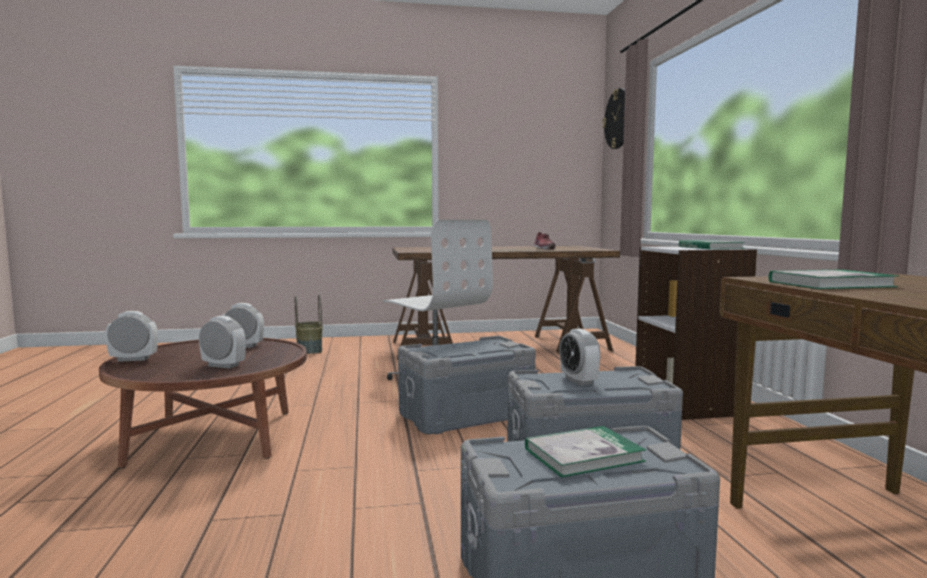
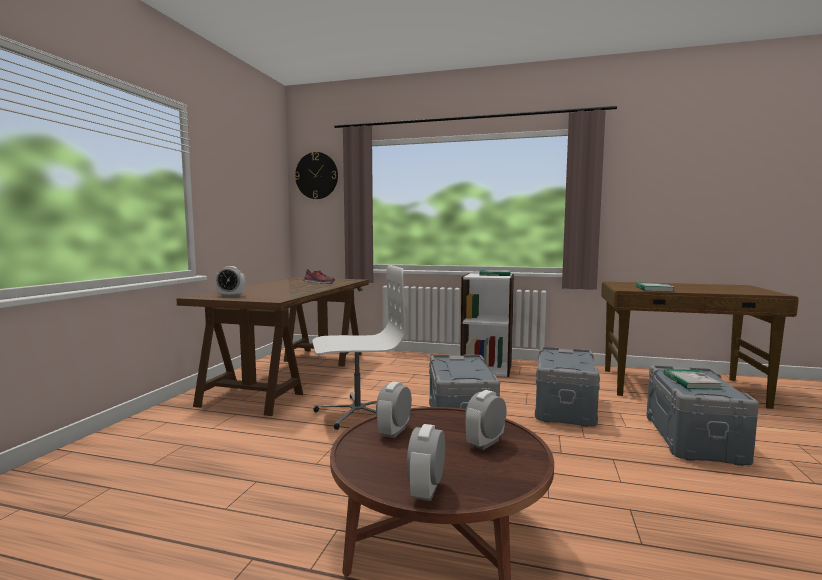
camera: 65 degrees left, 0 degrees up
(310, 349) = (137, 451): basket -> none
(578, 381) = (563, 361): alarm clock -> alarm clock (231, 296)

